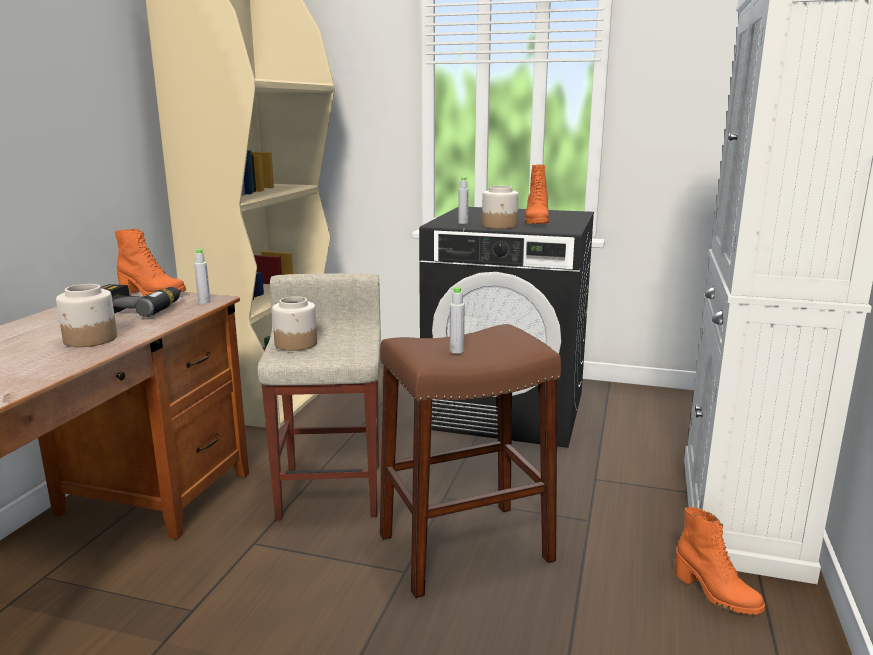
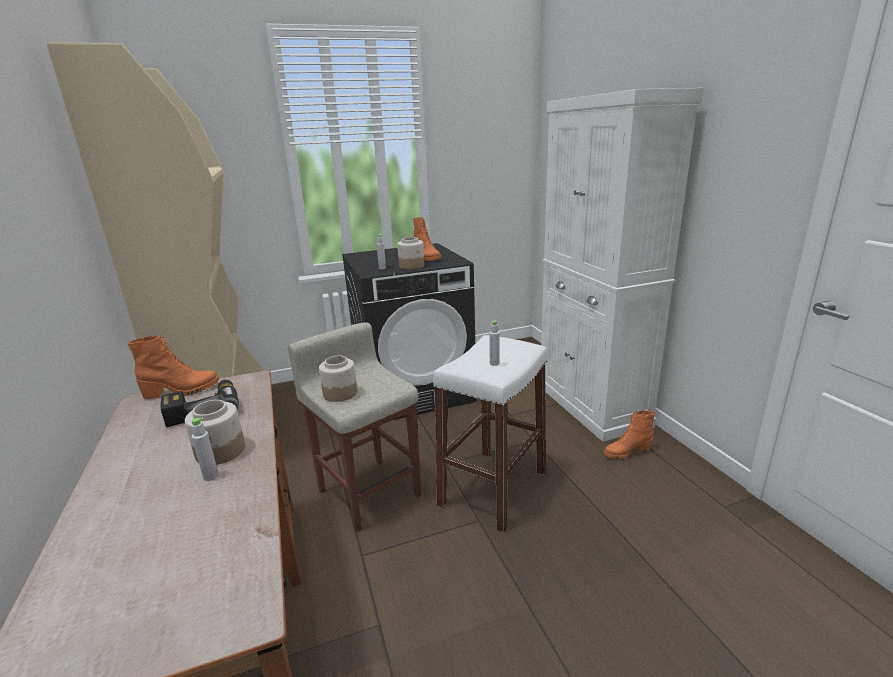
camera: 35 degrees left, 5 degrees up
(204, 302) = (250, 384): grey bottle -> grey bottle (211, 476)
(464, 547) = (493, 488): brown stool -> white stool
(715, 594) = (626, 452): orange boot -> orange boot turned 150 degrees clockwise

